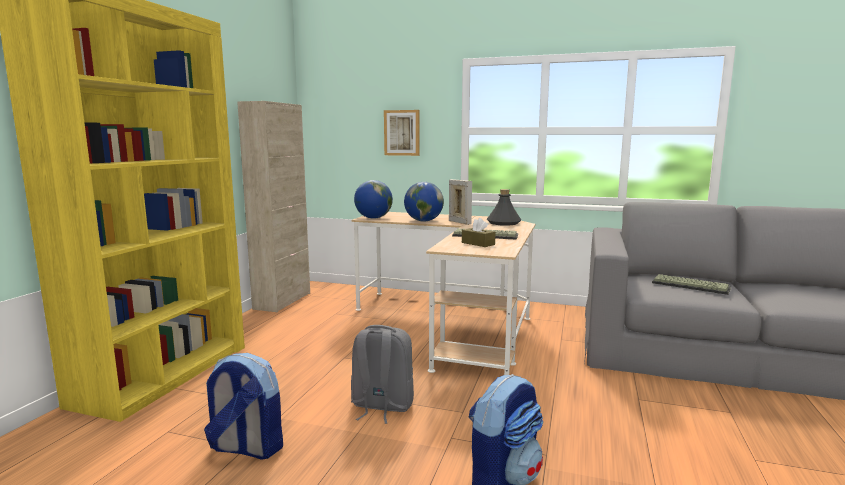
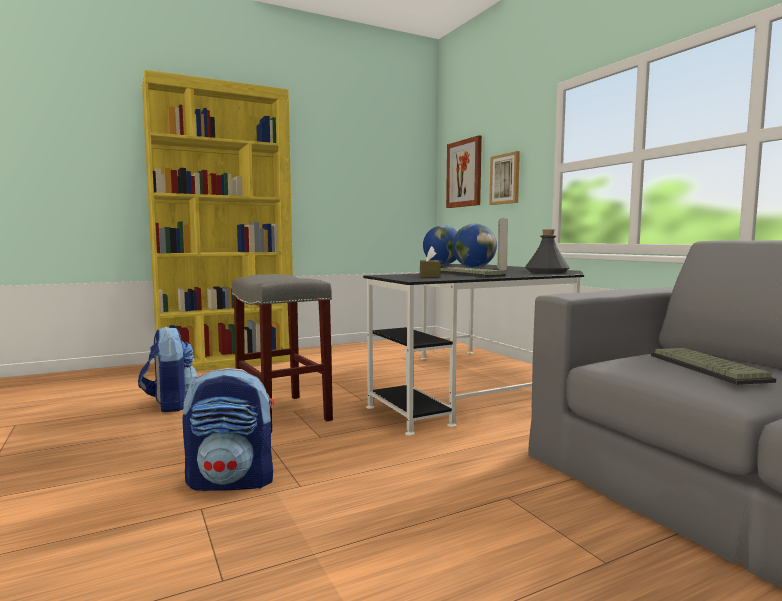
camera: 45 degrees right, 5 degrees down
(282, 301) = (384, 343): beige cabinet -> none
(343, 121) = (464, 173): none -> picture
(381, 406) = (281, 413): grey backpack -> grey stool
(454, 323) = (481, 385): beige desk -> black desk

